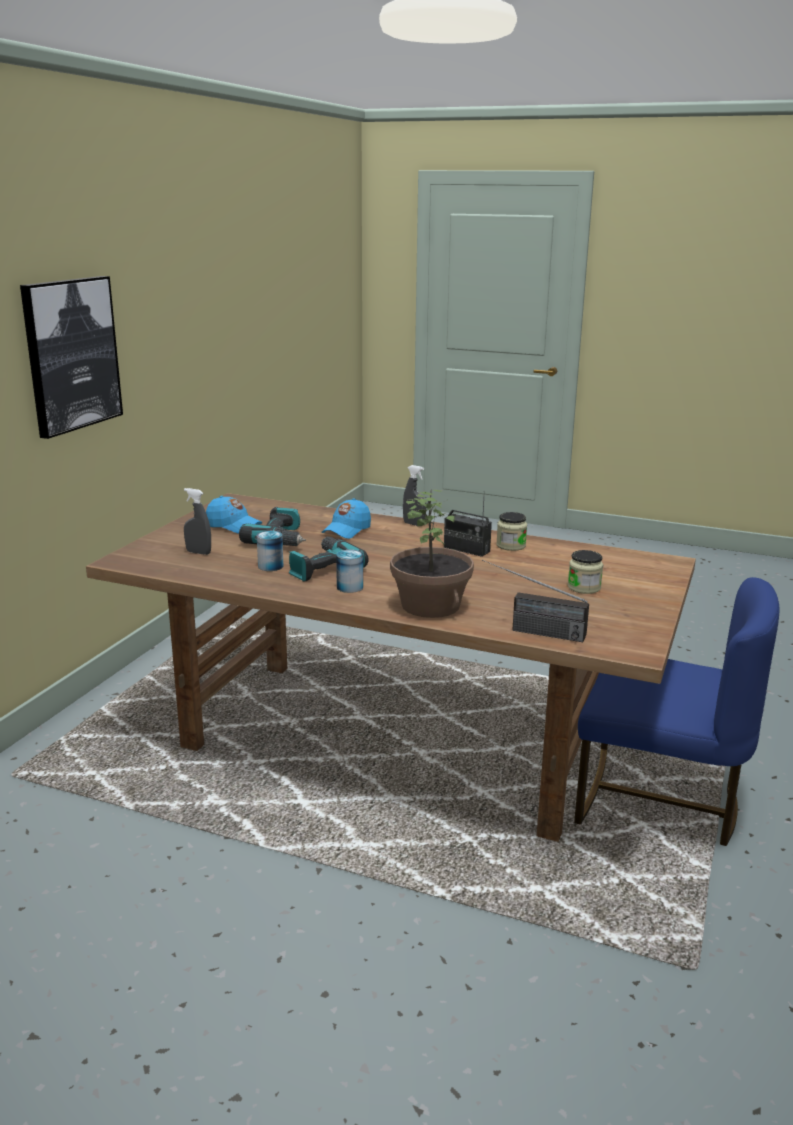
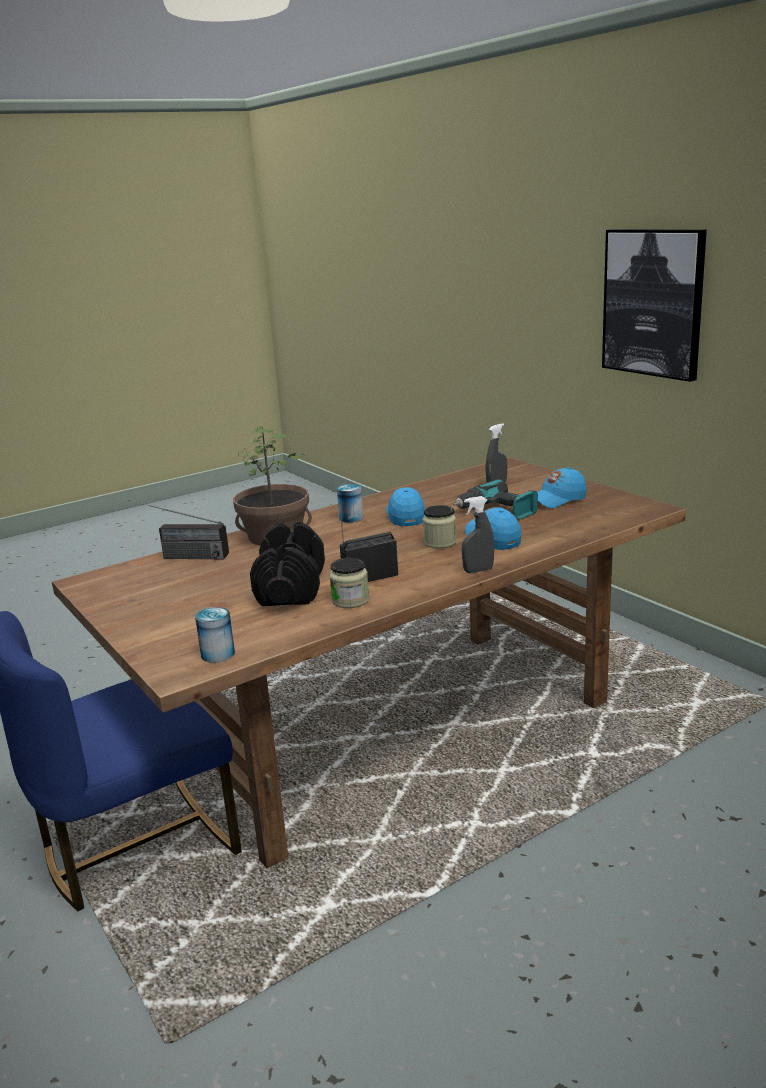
camera: 125 degrees right, 0 degrees up
(270, 566) = (433, 501): can -> can (218, 654)
(322, 568) = (405, 516): power drill -> blue cap
(520, 567) = (291, 588): none -> black dumbbell
(529, 630) = (179, 556): radio -> radio turned 135 degrees counterclockwise
(584, 587) = (204, 601): jar -> jar (440, 542)

